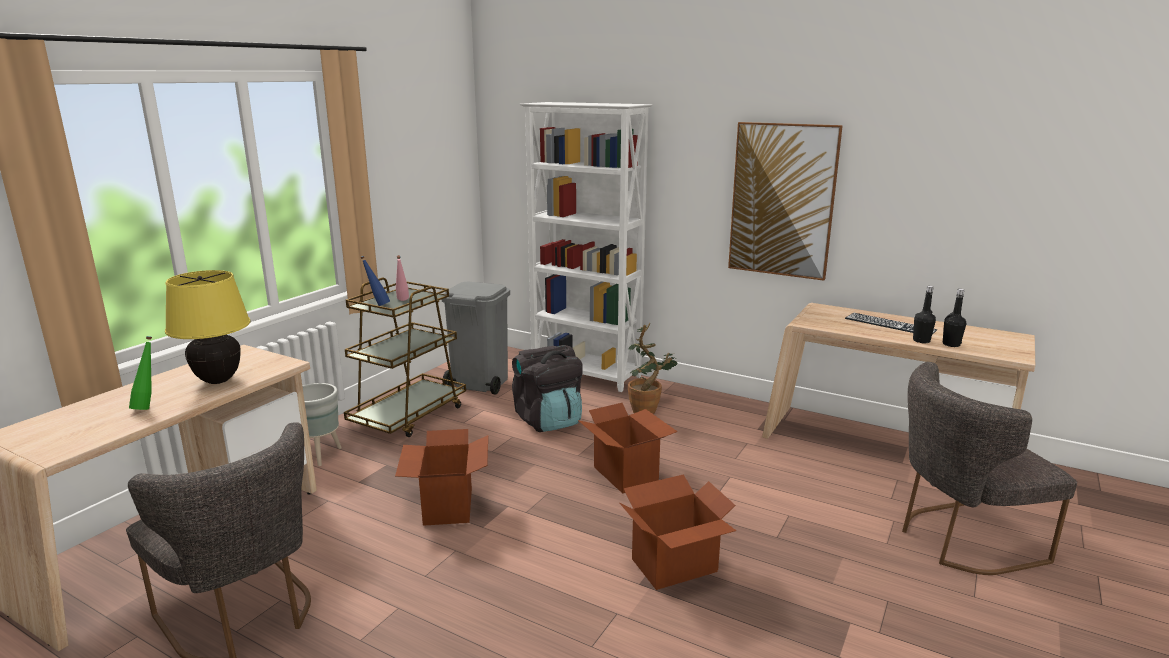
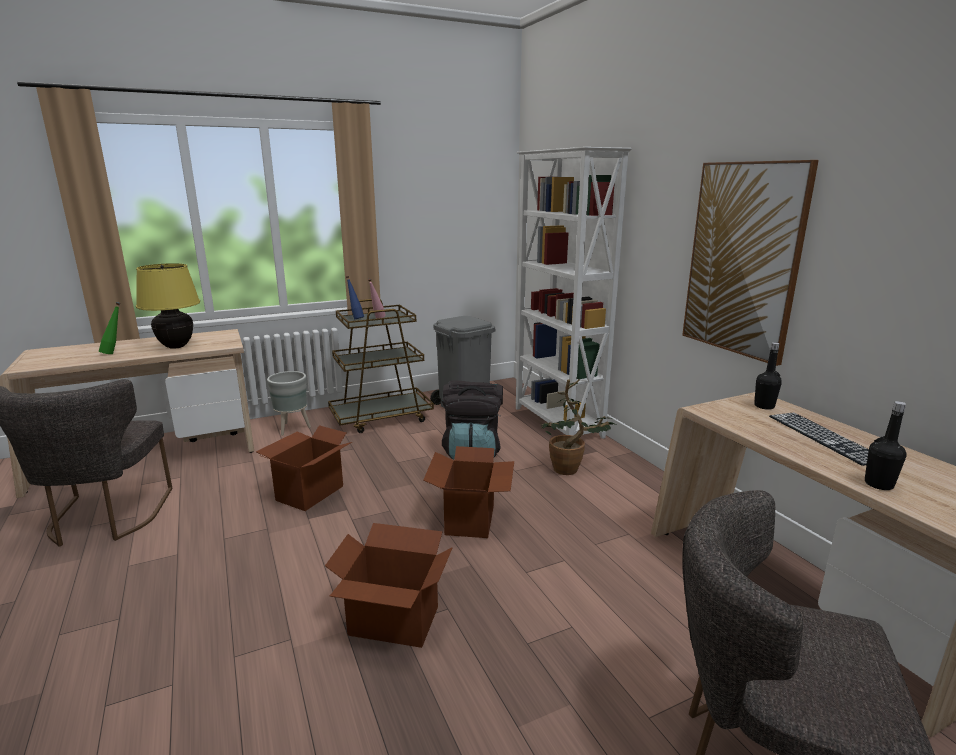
camera: 35 degrees right, 0 degrees up
(921, 341) = (835, 467): black bottle -> black bottle (764, 406)

